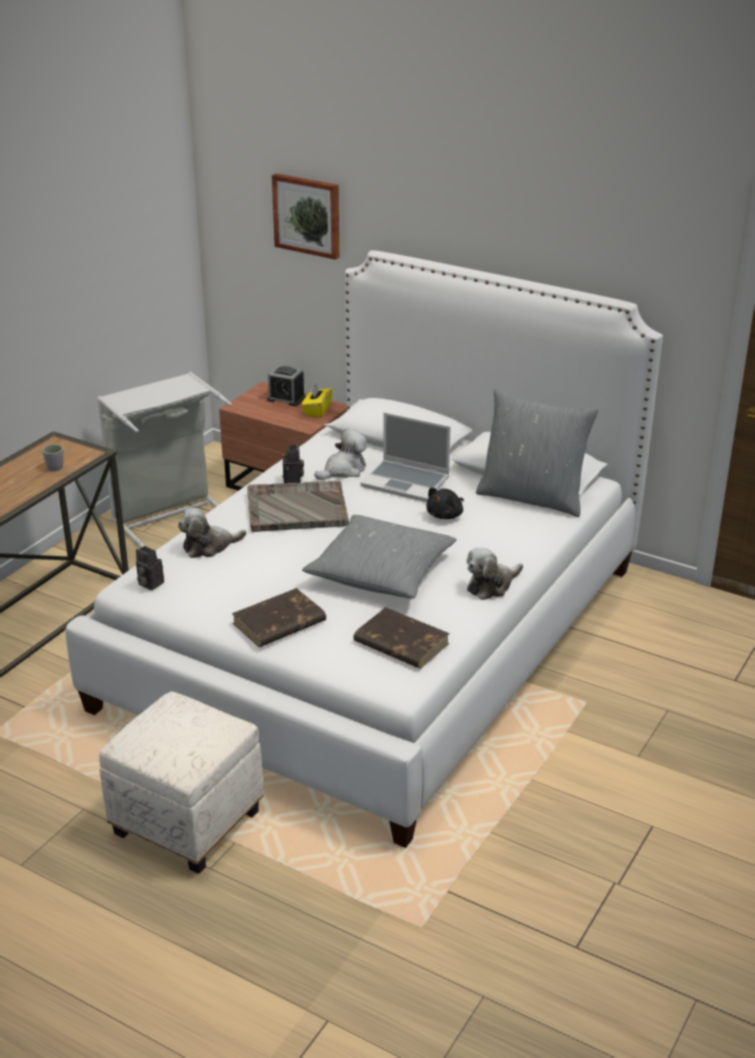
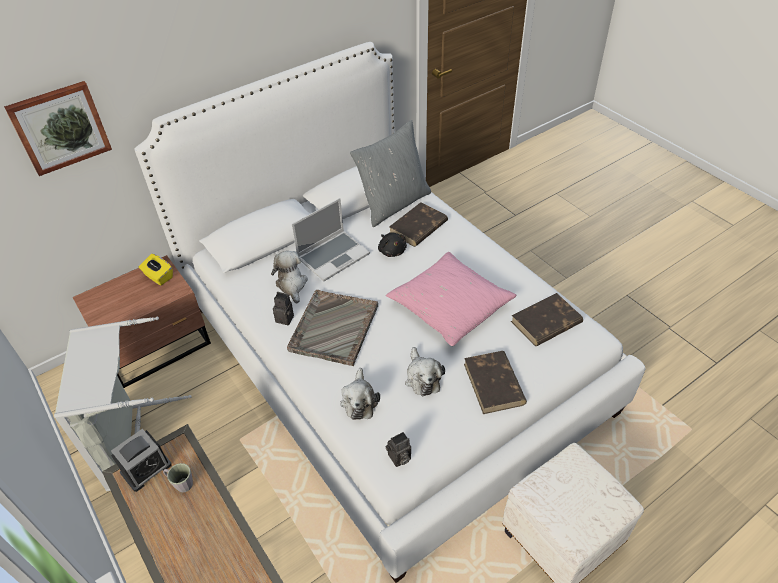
camera: 65 degrees left, 15 degrees up
(286, 399) = (119, 289): alarm clock -> alarm clock (146, 468)
(381, 572) = (450, 306): grey pillow -> pink pillow
(491, 585) = (493, 257): plush toy -> plush toy (422, 378)
(502, 522) = (418, 227): none -> brown book

